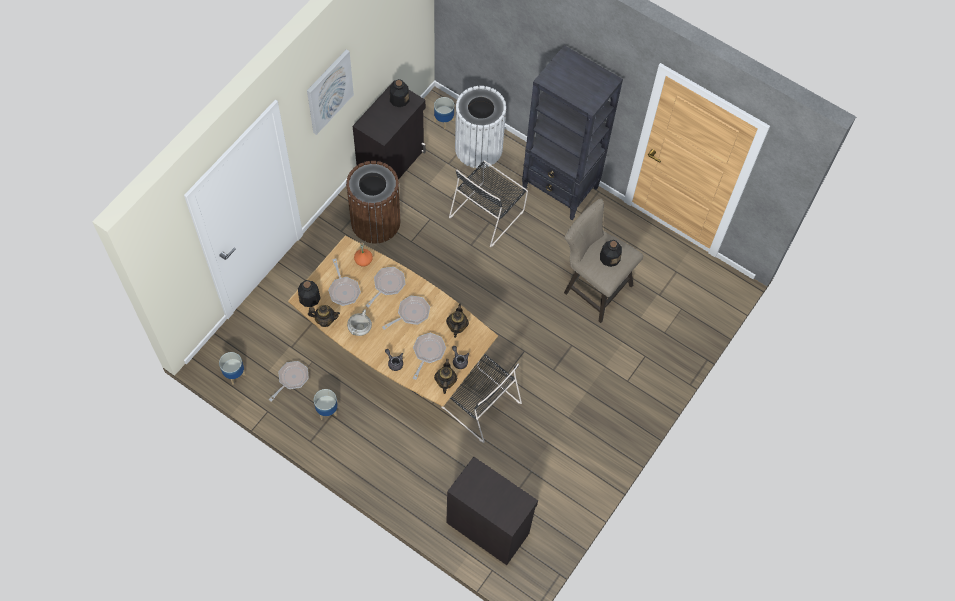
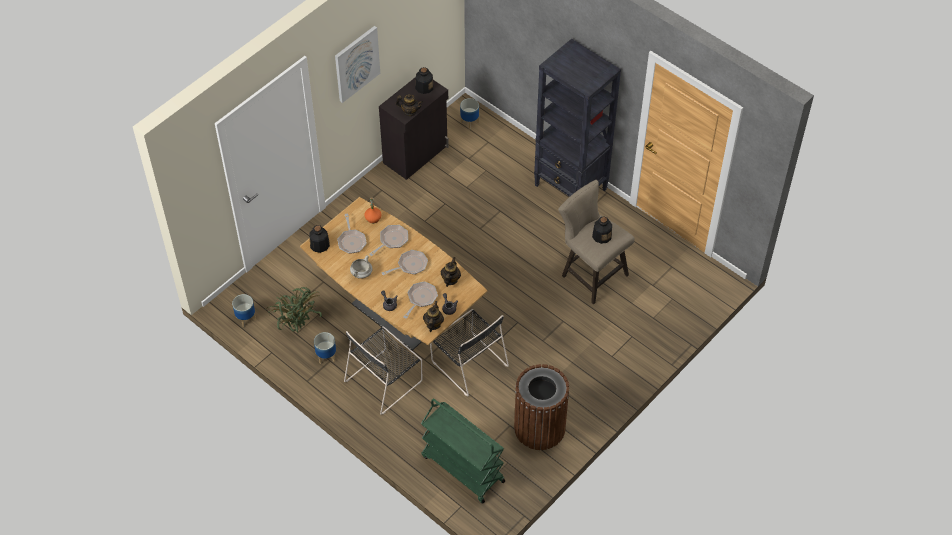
camera: 10 degrees right, 10 degrees down
(291, 379) = (297, 327): frying pan -> potted plant
(325, 320) = (331, 264): teapot -> teapot (410, 111)
(375, 222) = (394, 202): brown trash can -> brown trash can (539, 428)
(478, 148) = (499, 147): white trash can -> none
(488, 212) = (500, 202): black chair -> black chair (385, 380)
(488, 526) = (462, 468): black cabinet -> green cart

